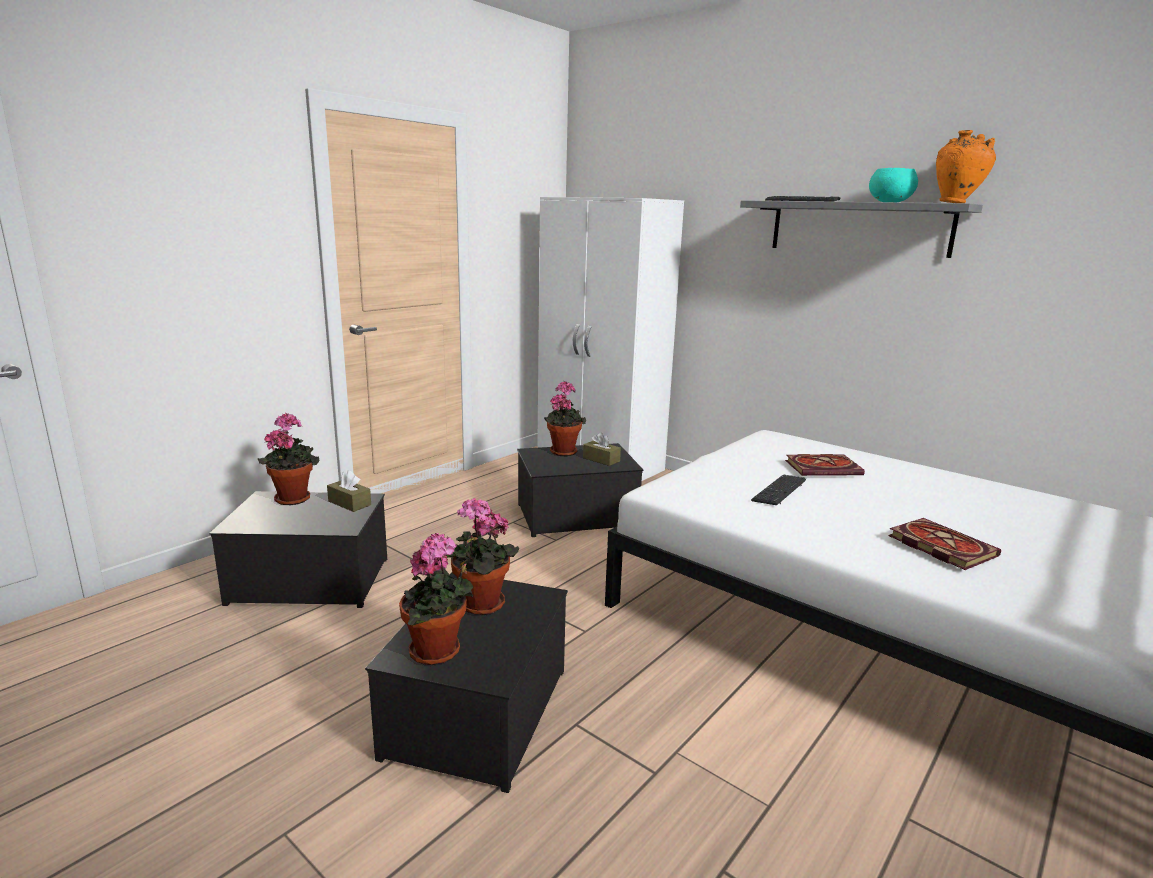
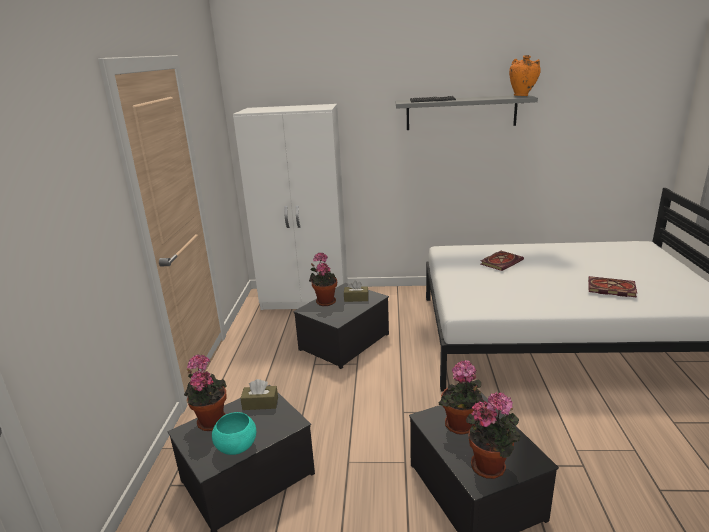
camera: 35 degrees left, 5 degrees up
(779, 491) = (508, 285): keyboard -> none
(890, 202) = (485, 97): turquoise bowl -> turquoise bowl (236, 447)

